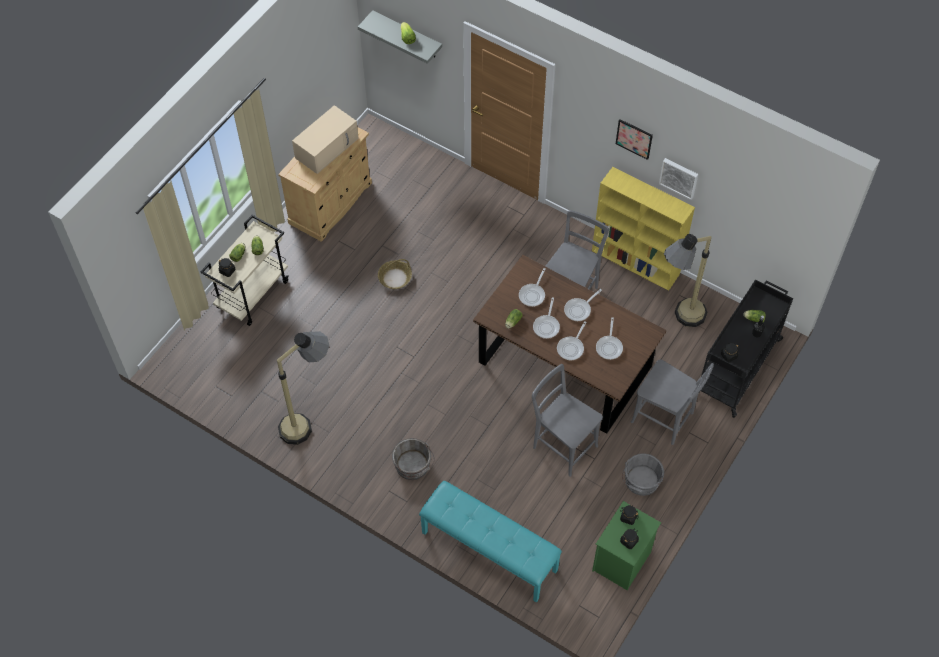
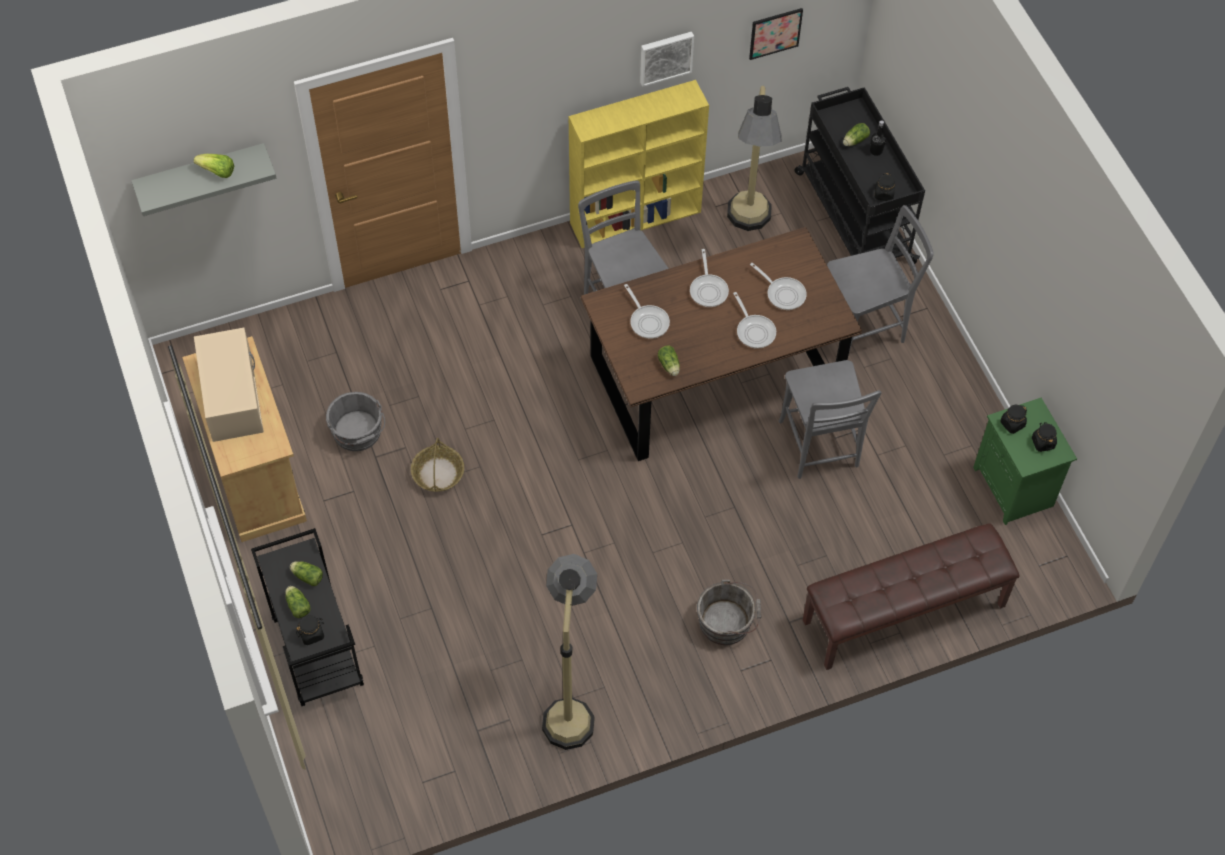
camera: 55 degrees left, 0 degrees up
(253, 294) = (316, 650): beige cart -> black cart
(488, 551) = (904, 614): turquoise bench -> brown bench
(547, 326) = (704, 335): frying pan -> none
(562, 444) = (820, 448): grey chair -> grey chair turned 90 degrees counterclockwise
(634, 138) = (592, 53): picture -> picture (775, 33)
(641, 482) = (928, 403): grey bucket -> grey bucket (358, 433)

